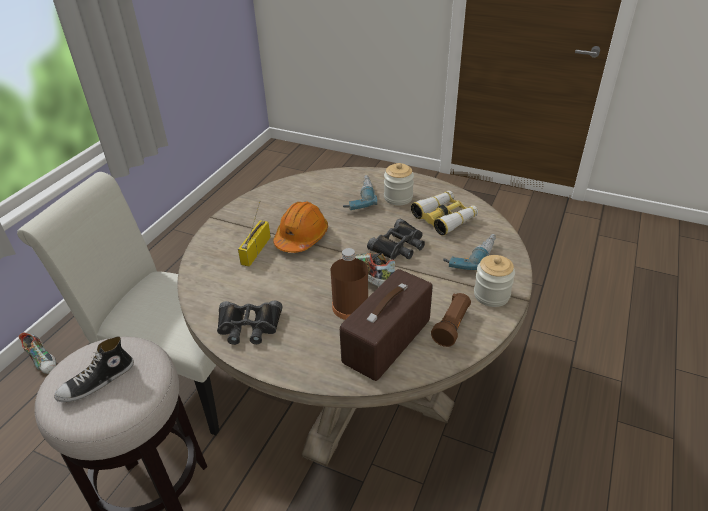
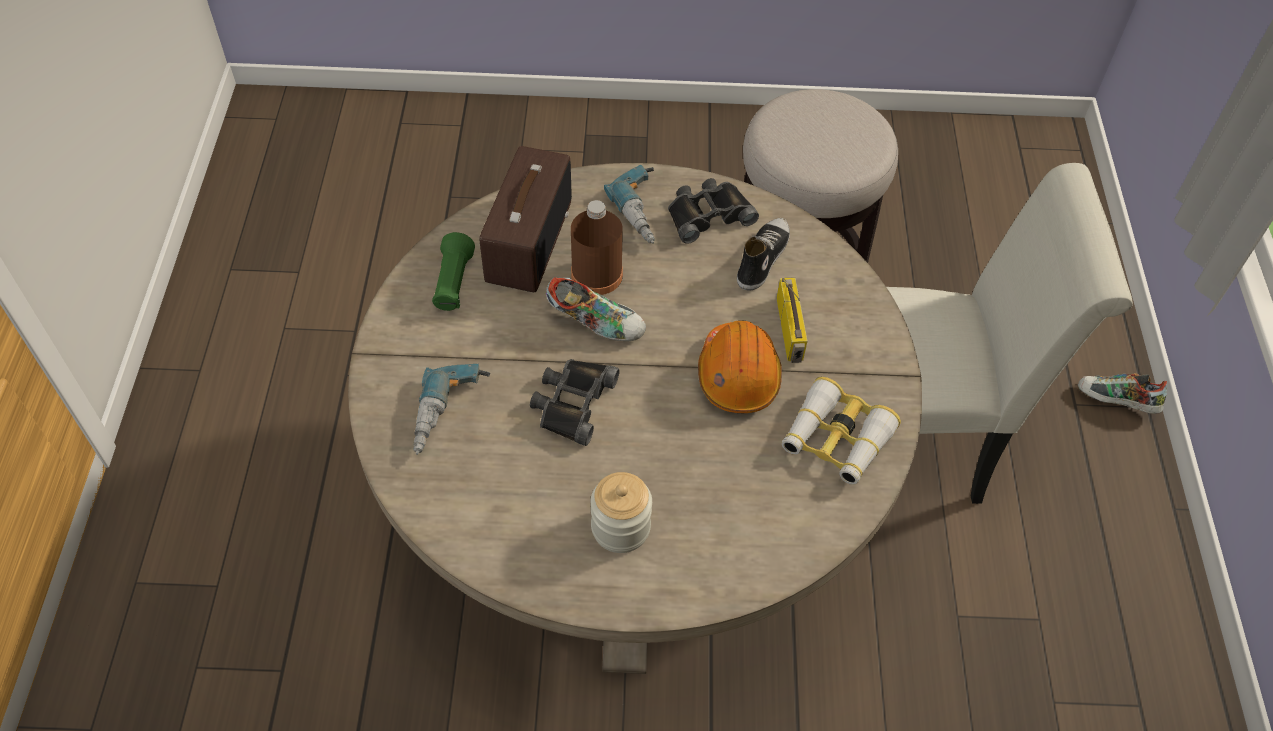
camera: 155 degrees right, 15 degrees up
(97, 382) = (825, 126): shoe -> shoe (762, 258)
(358, 197) = (697, 505): power drill -> power drill (646, 211)
(444, 217) = (515, 496): binoculars -> binoculars (836, 440)
(452, 326) = (453, 284): brown flashlight -> green flashlight
(491, 295) = (407, 347): jar -> none

